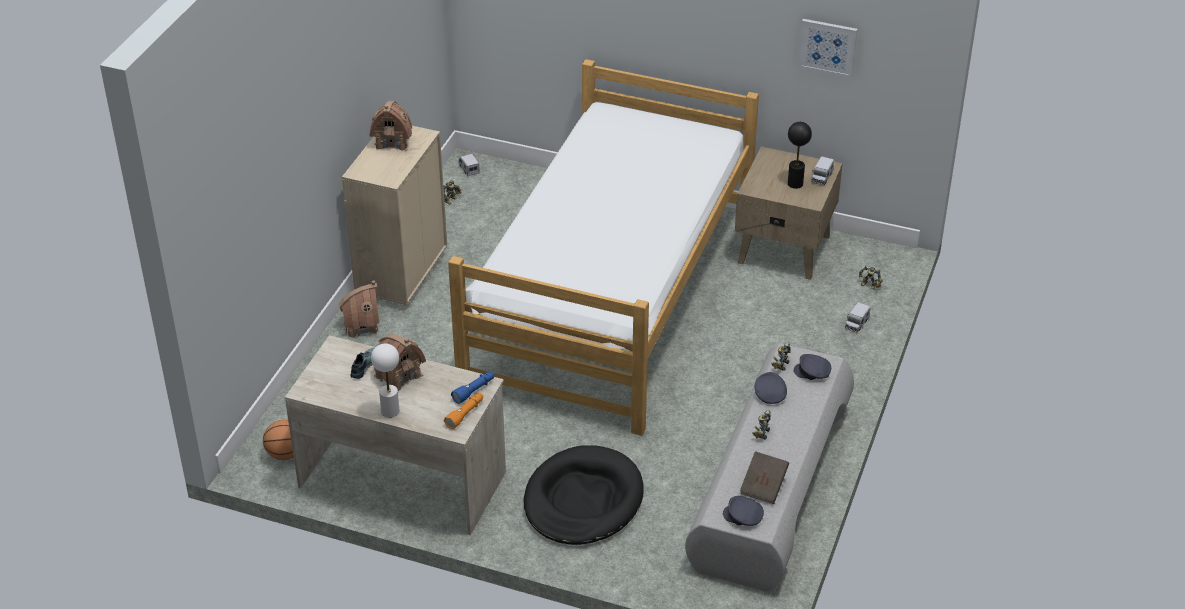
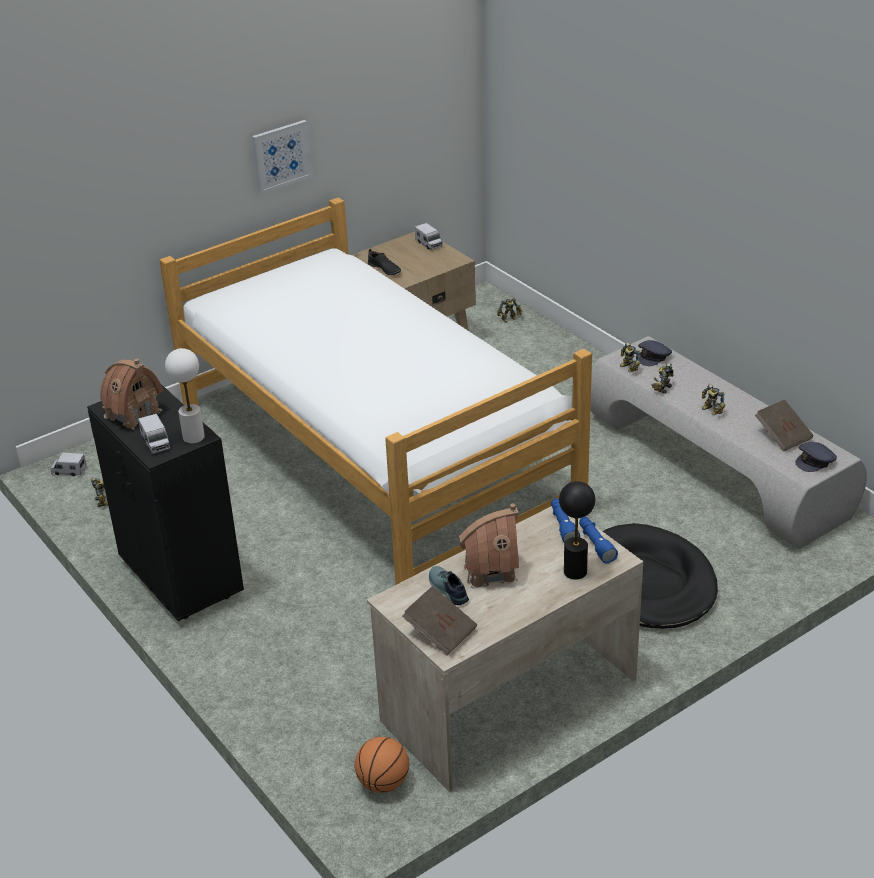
camera: 55 degrees left, 5 degrees down
(320, 380) = (440, 632): none -> brown book
(361, 325) = (229, 641): toy house -> none
(390, 411) = (543, 596): white table lamp -> white table lamp (193, 437)
(402, 274) = (180, 579): beige cabinet -> black cabinet
(465, 414) = (596, 544): orange flashlight -> blue flashlight
(759, 172) = (384, 269): none -> black shoe
(769, 394) = (662, 388): grey cap -> toy robot
(795, 184) = (422, 258): black table lamp -> black table lamp (575, 572)
(827, 47) = (387, 111): picture -> picture (281, 156)
(856, 323) = (551, 343): toy truck -> toy truck (155, 443)

